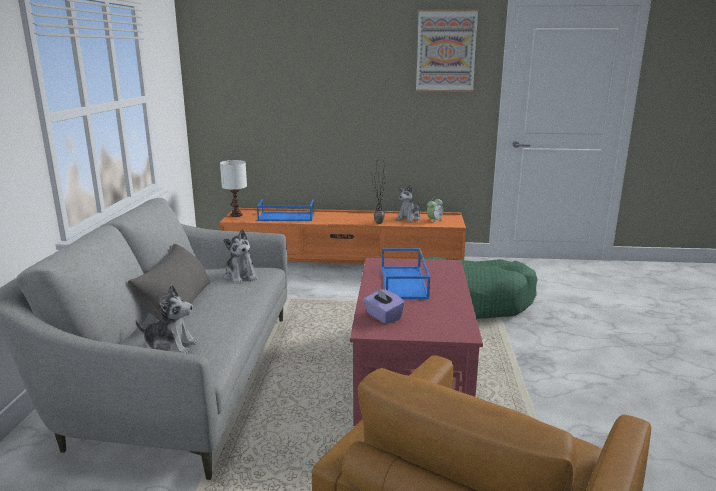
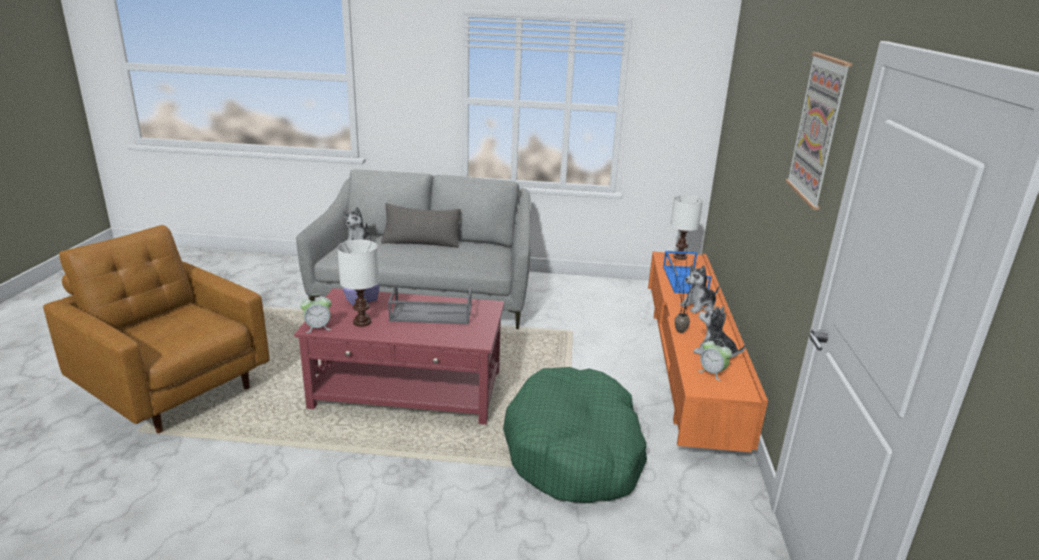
camera: 90 degrees right, 5 degrees up
(241, 276) = (471, 257): plush toy -> plush toy (698, 306)
(405, 283) = (430, 314): blue tray -> grey tray
(438, 310) = (362, 322): none -> white table lamp
(462, 331) = (318, 328): none -> alarm clock

